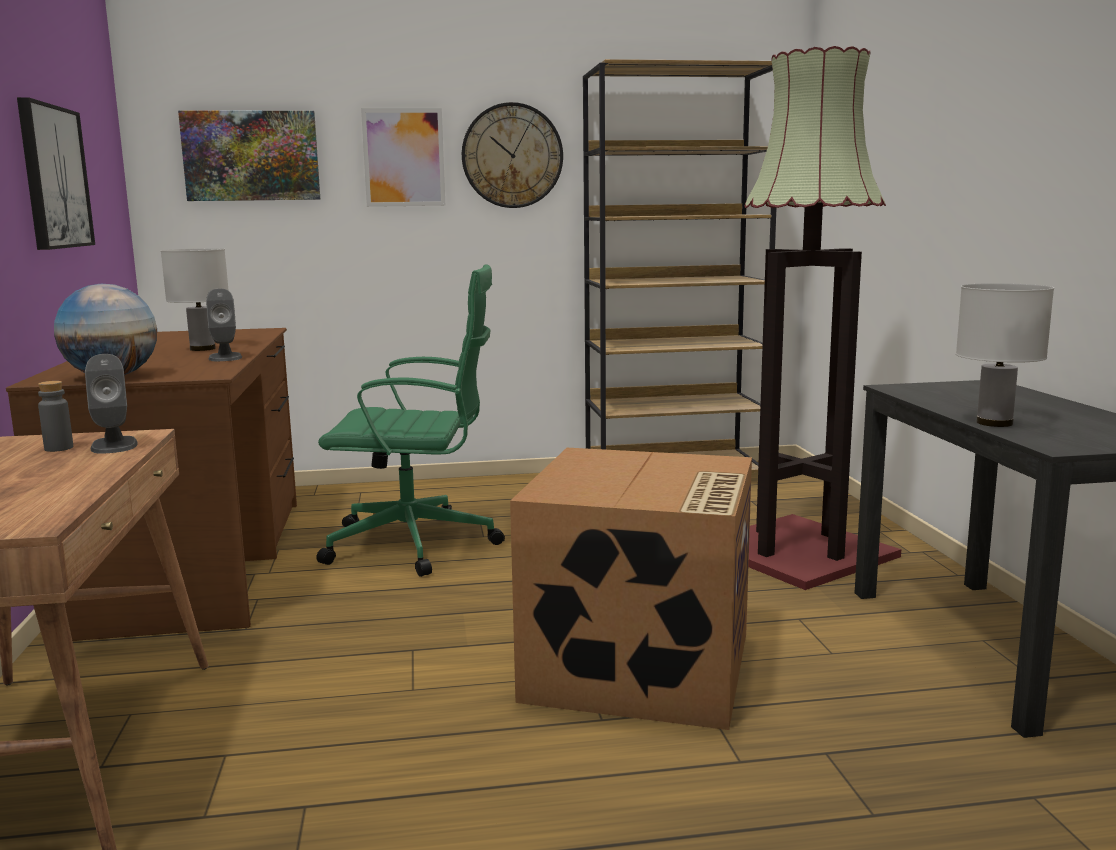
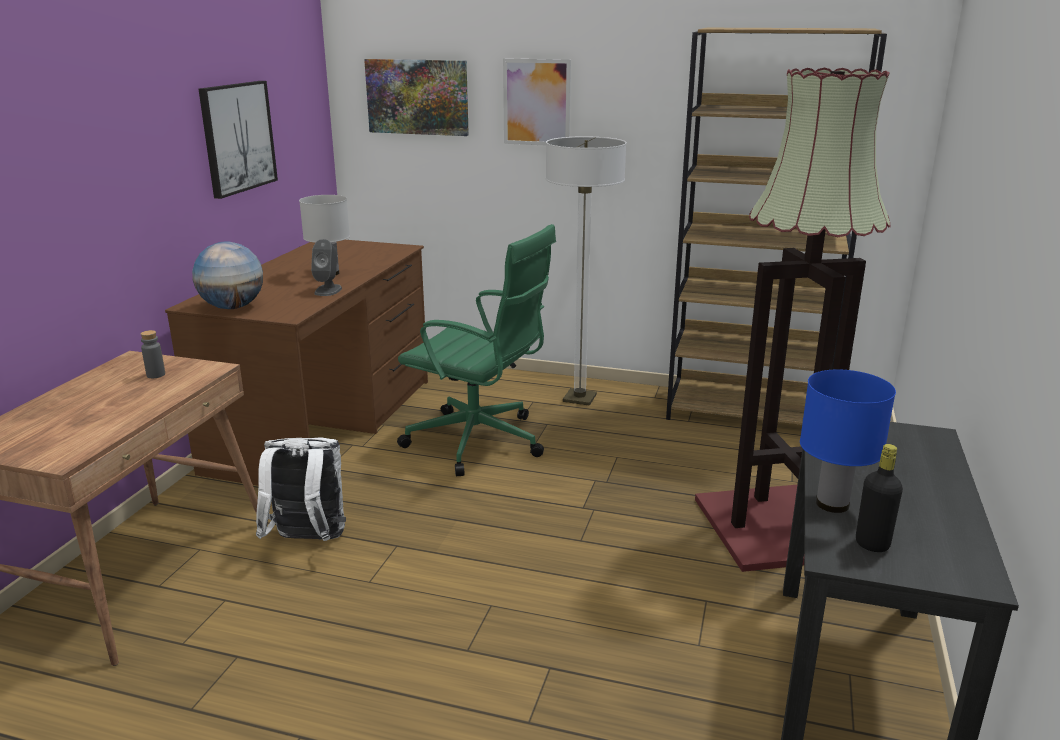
camera: 25 degrees right, 10 degrees up
(114, 445) = (186, 378): grey speaker -> none
(287, 671) = (308, 541): none -> white backpack
(492, 492) = (579, 398): none -> floor lamp
(512, 156) = (631, 104): wall clock -> none
(641, 668) = (536, 612): cardboard box -> none
(994, 423) = (831, 504): white table lamp -> blue table lamp
(1070, 436) = (872, 544): none -> black bottle

